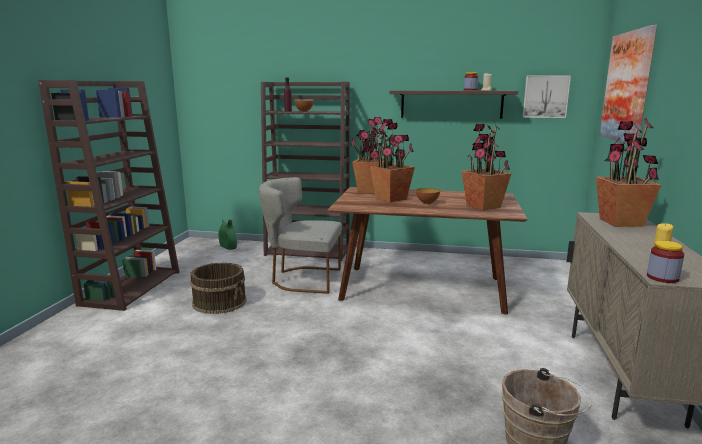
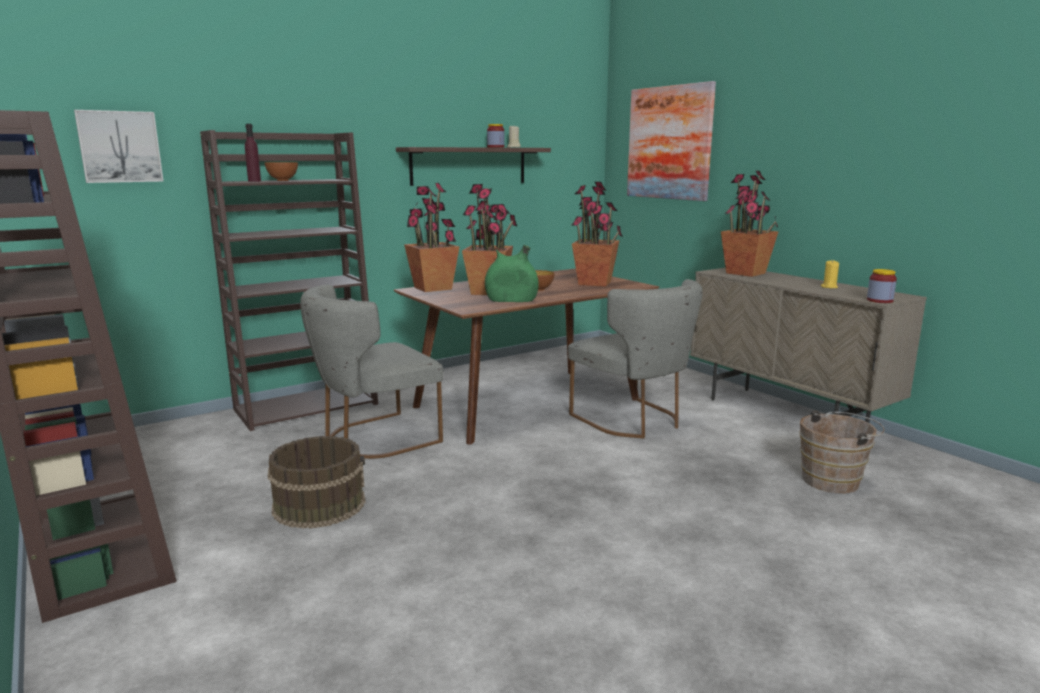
camera: 45 degrees left, 0 degrees up
(228, 247) = (155, 438): green vase -> green vase (511, 300)
(469, 327) = (634, 421): none -> grey chair
(545, 96) = (562, 155): picture -> picture (119, 147)

